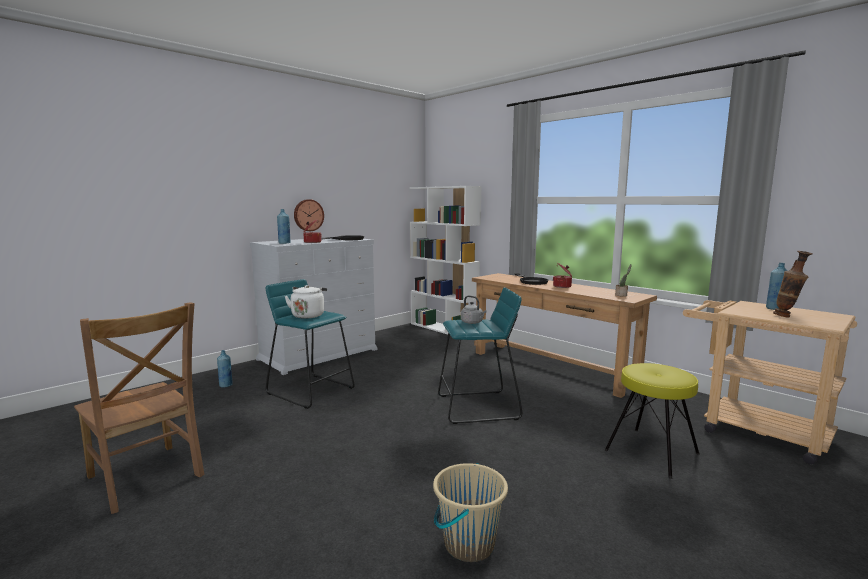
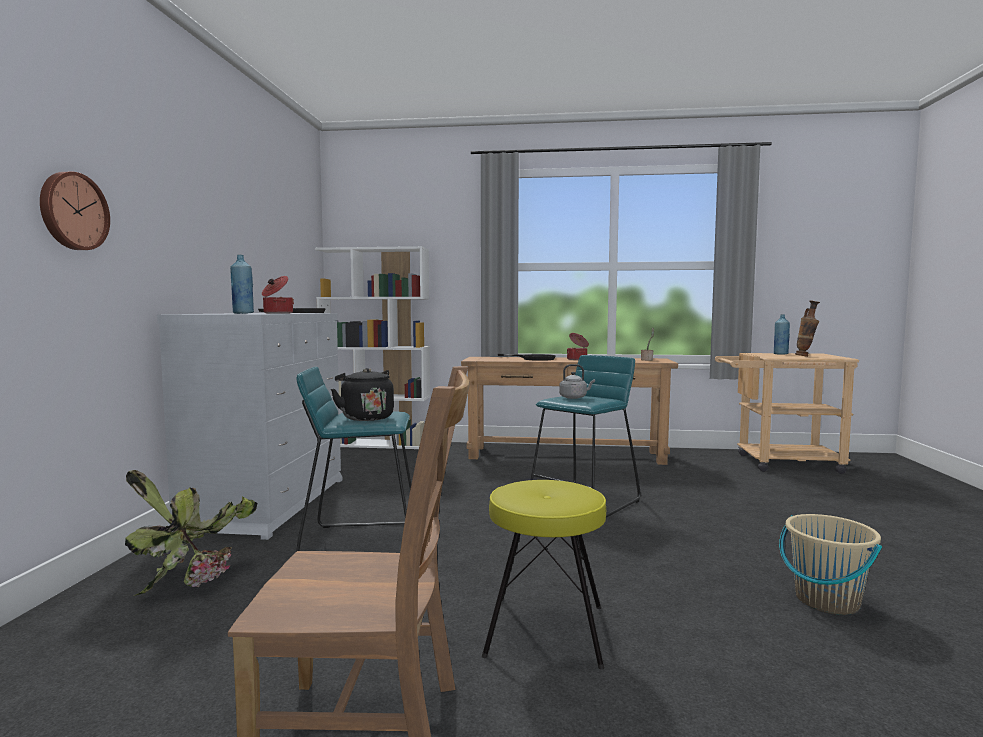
camera: 40 degrees left, 5 degrees down
(226, 385) = (193, 579): blue bottle -> potted plant
(308, 215) = (220, 275): wall clock -> wall clock (72, 211)
(308, 315) = (365, 417): white kettle -> black kettle
(651, 452) = (766, 494): yellow stool -> yellow stool (545, 630)

